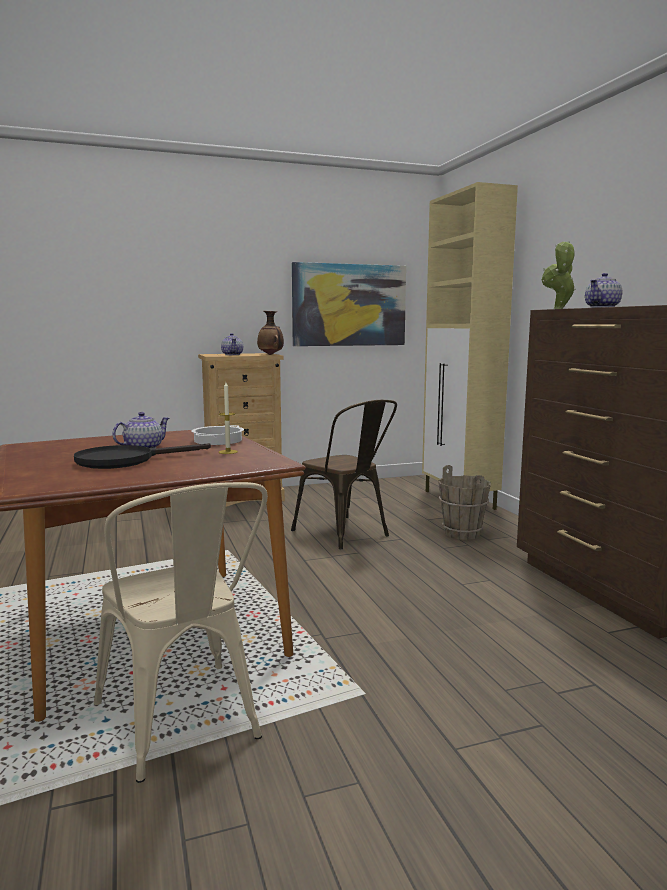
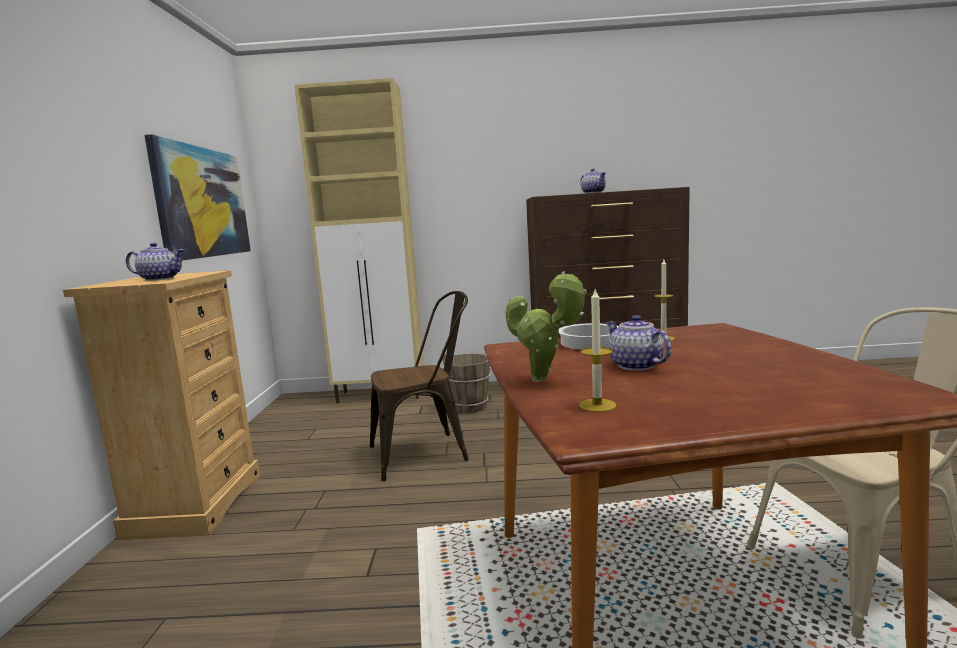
camera: 70 degrees left, 0 degrees up
(63, 445) = (597, 405): none -> candle
(126, 460) = (721, 367): black frying pan -> none
(271, 354) = (209, 272): vase -> none
(558, 308) = (560, 194): potted plant -> potted plant (544, 380)

